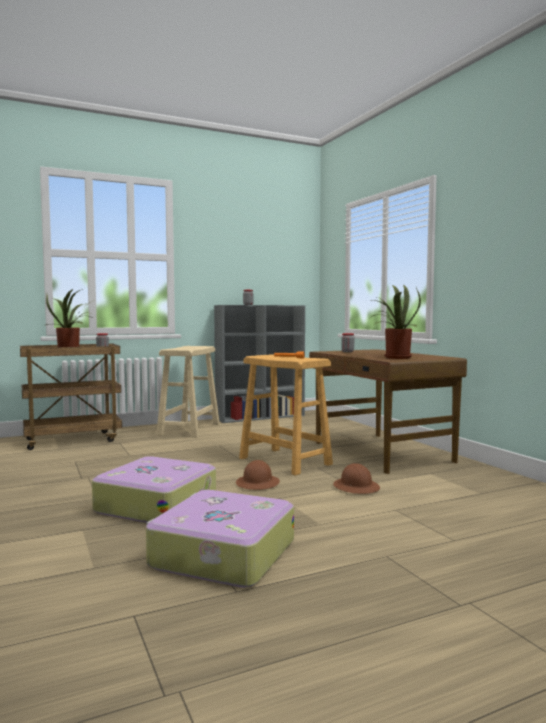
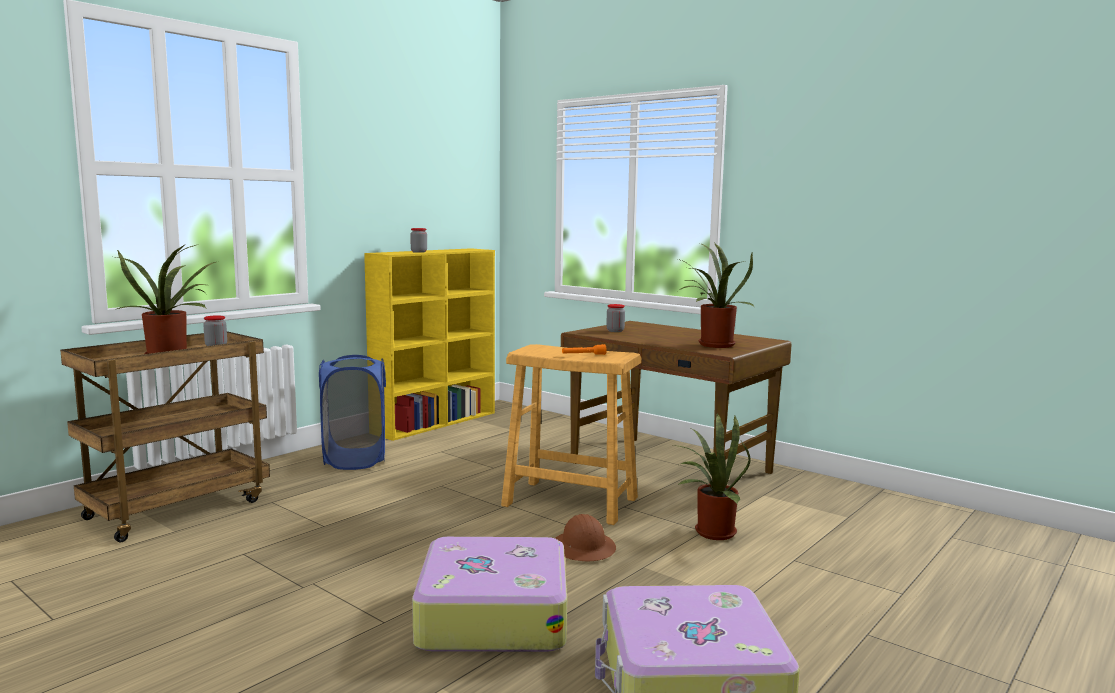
camera: 25 degrees left, 5 degrees up
(189, 429) = (355, 459): beige stool -> blue laundry basket
(261, 417) = (436, 422): grey bookcase -> yellow bookcase
(356, 487) = (710, 532): brown hard hat -> potted plant

